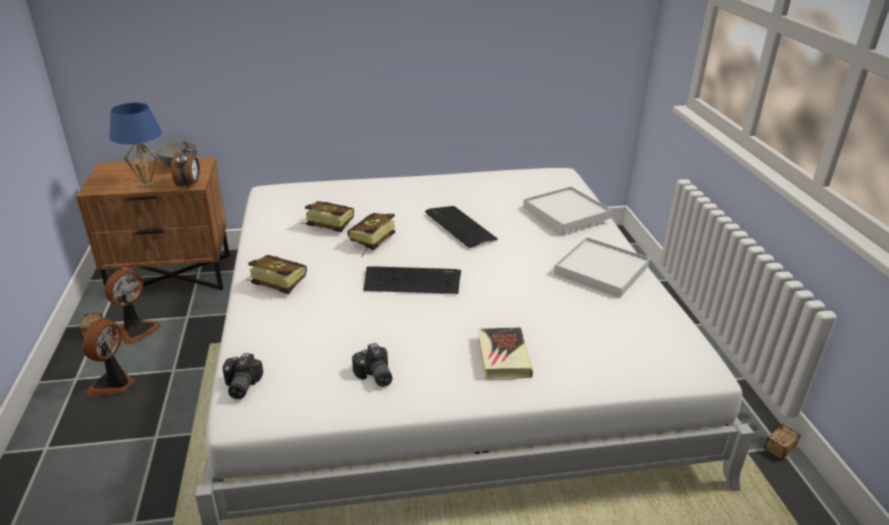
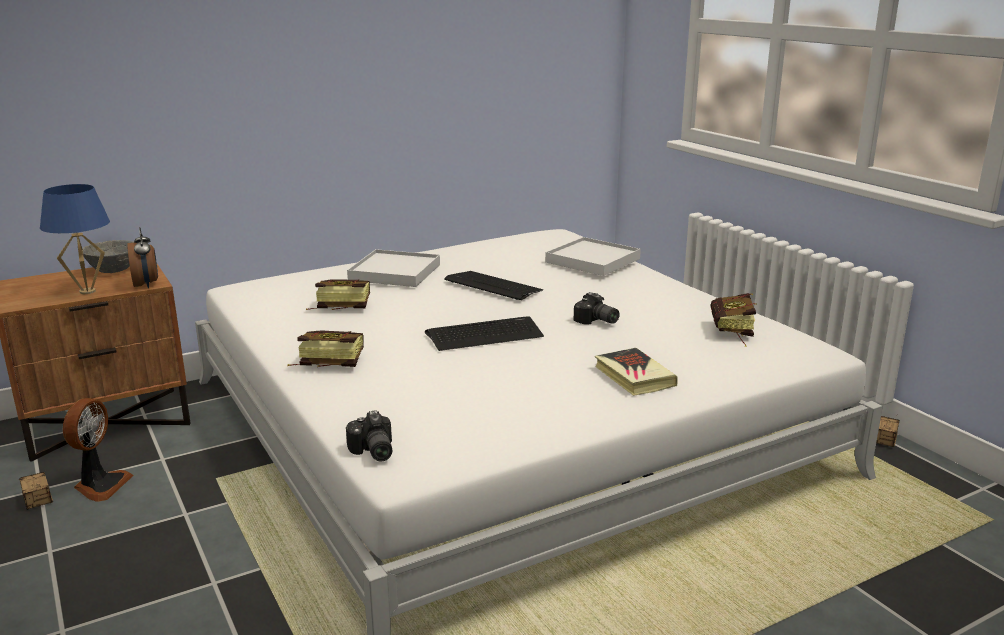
camera: 20 degrees left, 10 degrees down
(113, 384) = (111, 545): fan -> none
(369, 243) = (406, 313): book -> book (732, 333)
(374, 376) = (516, 415): camera -> camera (596, 321)
(601, 270) = (666, 299): white tray -> white tray (395, 272)

